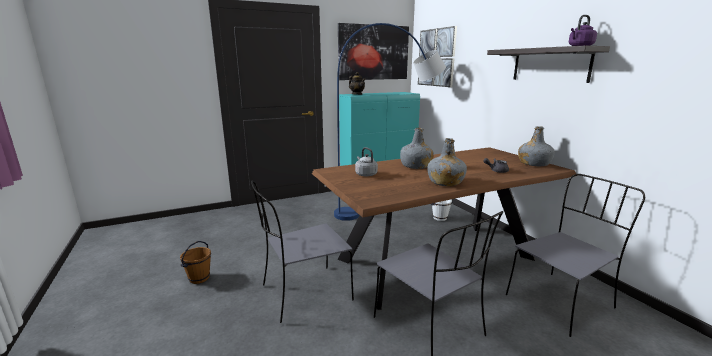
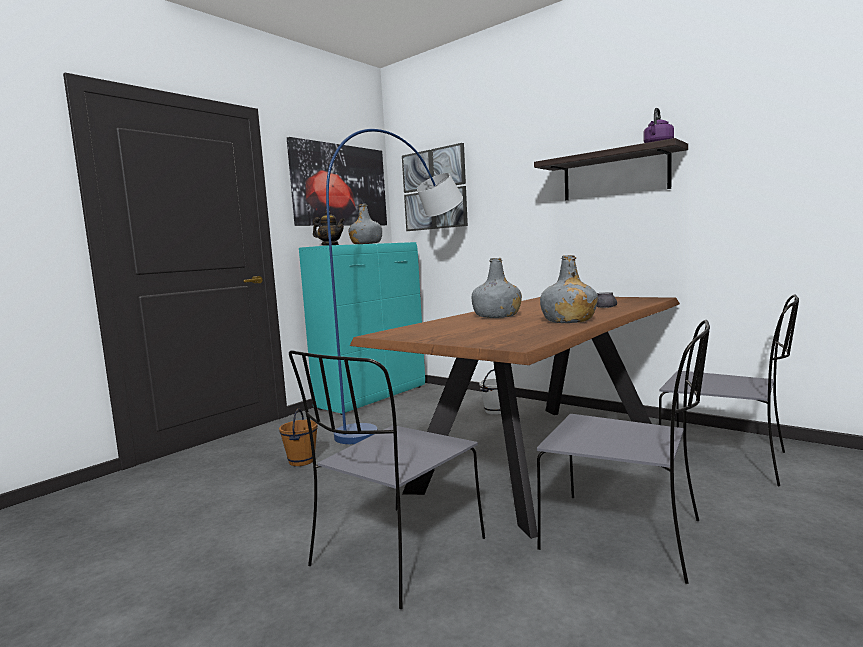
camera: 25 degrees left, 10 degrees down
(199, 278) = (156, 598): brown bucket -> brown bucket (301, 461)
(365, 174) = (447, 329): grey kettle -> none
(534, 164) = (625, 298): grey bottle -> grey bottle (366, 244)
(560, 301) = (726, 460): grey chair -> grey chair turned 90 degrees clockwise

